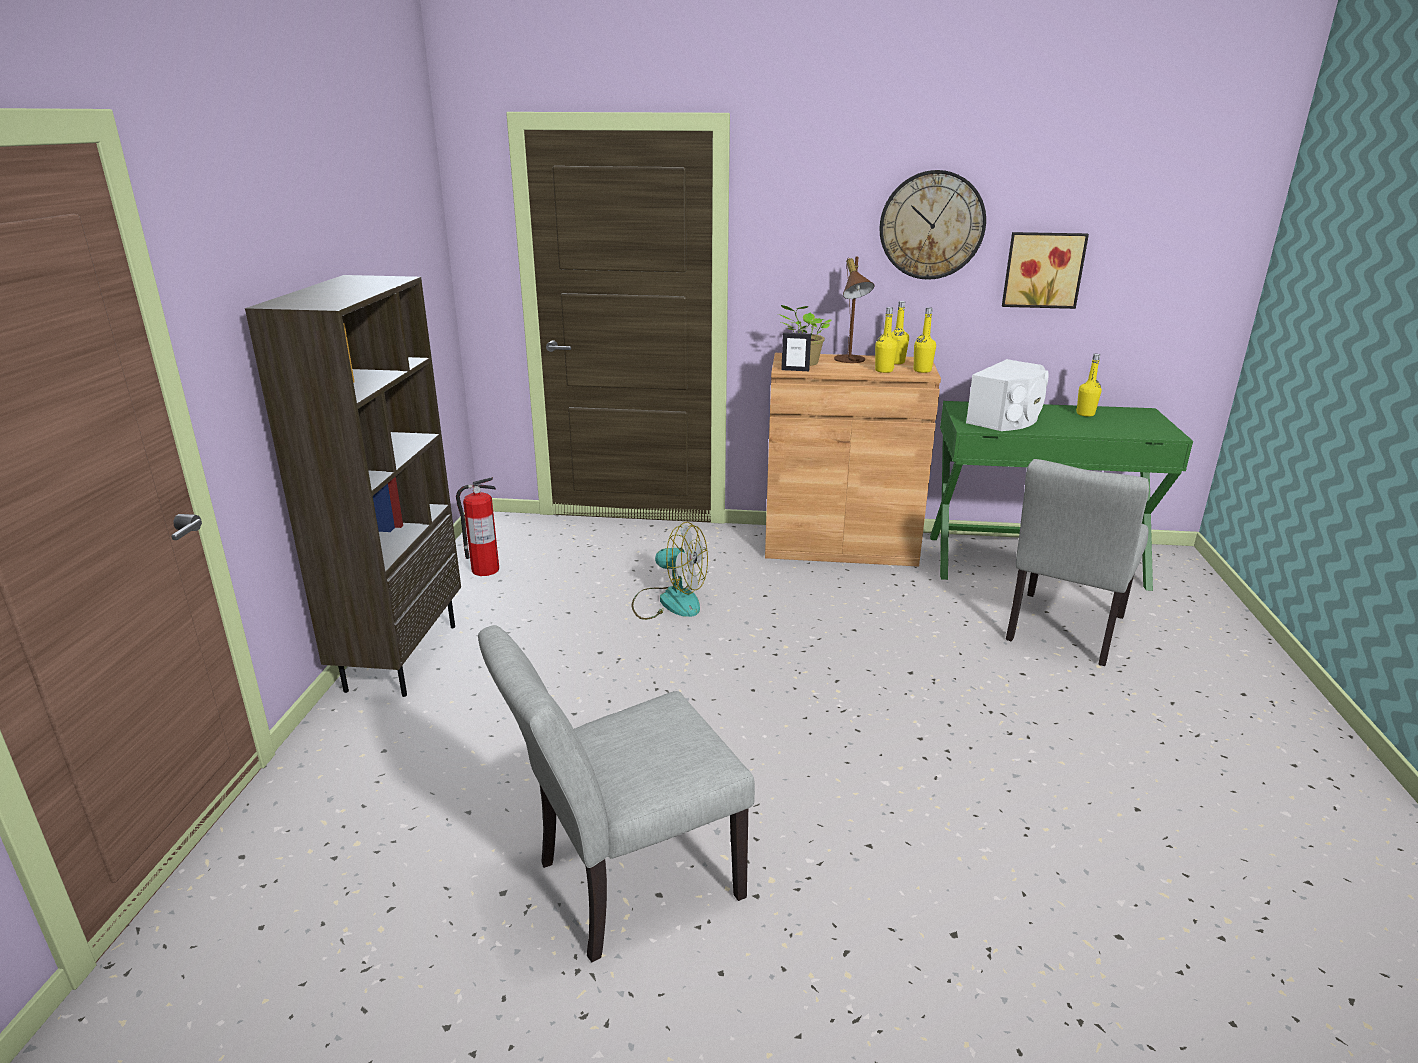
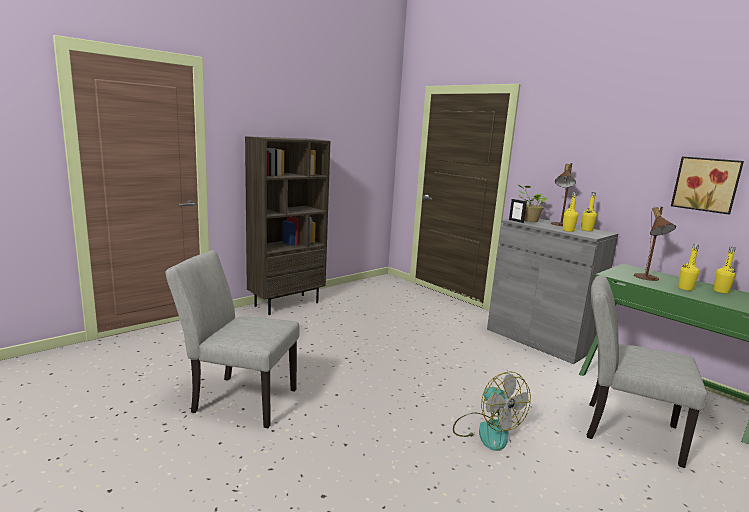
camera: 40 degrees right, 10 degrees down
(484, 570) = (357, 291): fire extinguisher -> none
(669, 601) = (412, 327): fan -> fan (486, 430)
(840, 545) = (539, 339): brown cabinet -> grey cabinet
(922, 370) = (593, 235): yellow bottle -> yellow bottle (685, 288)
(931, 225) = (627, 149): wall clock -> none
(1007, 419) = (647, 278): white speaker -> brown table lamp
(1062, 633) = (622, 429): grey chair -> grey chair turned 45 degrees clockwise

